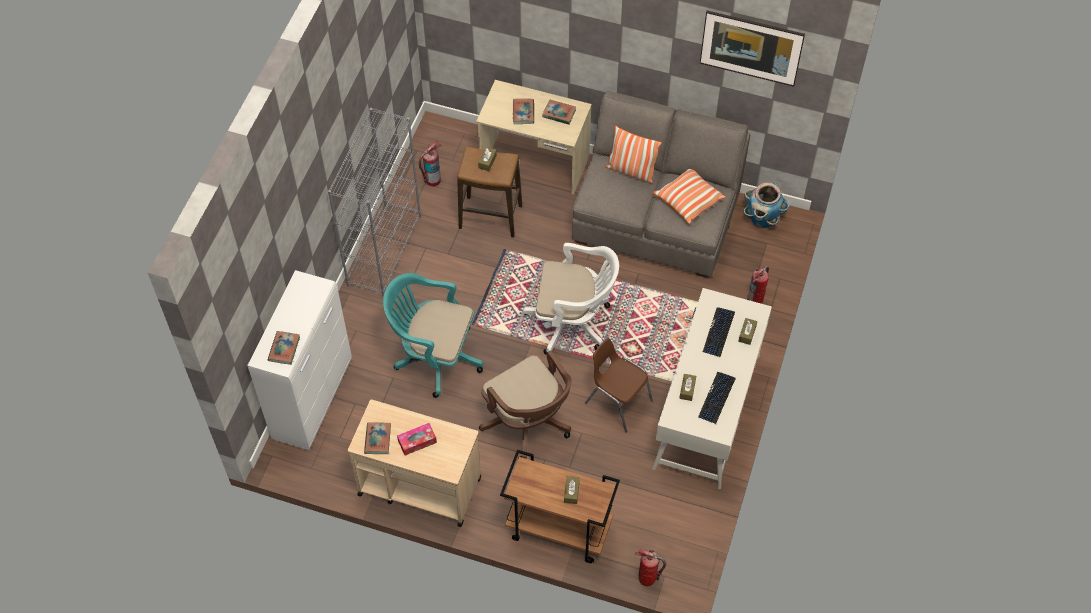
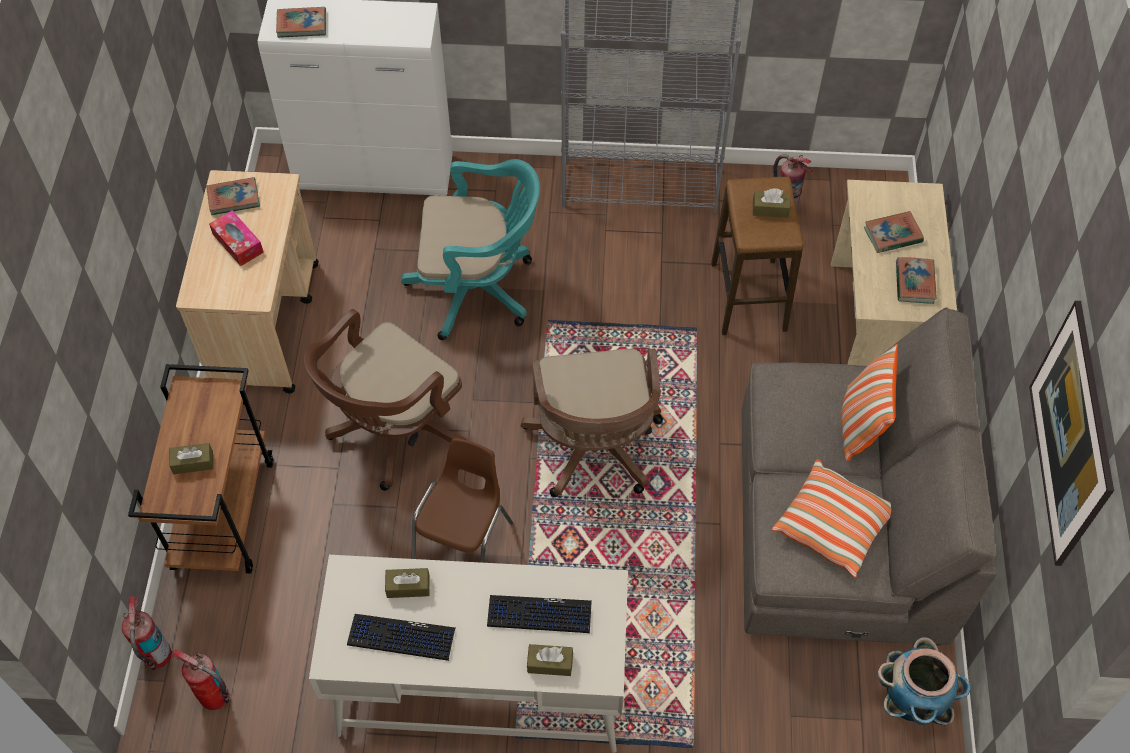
camera: 75 degrees right, 0 degrees up
(434, 357) = (479, 289): turquoise office chair -> turquoise office chair turned 90 degrees clockwise
(573, 322) = (594, 450): white office chair -> brown office chair
(755, 300) = (730, 722): fire extinguisher -> fire extinguisher (215, 697)

